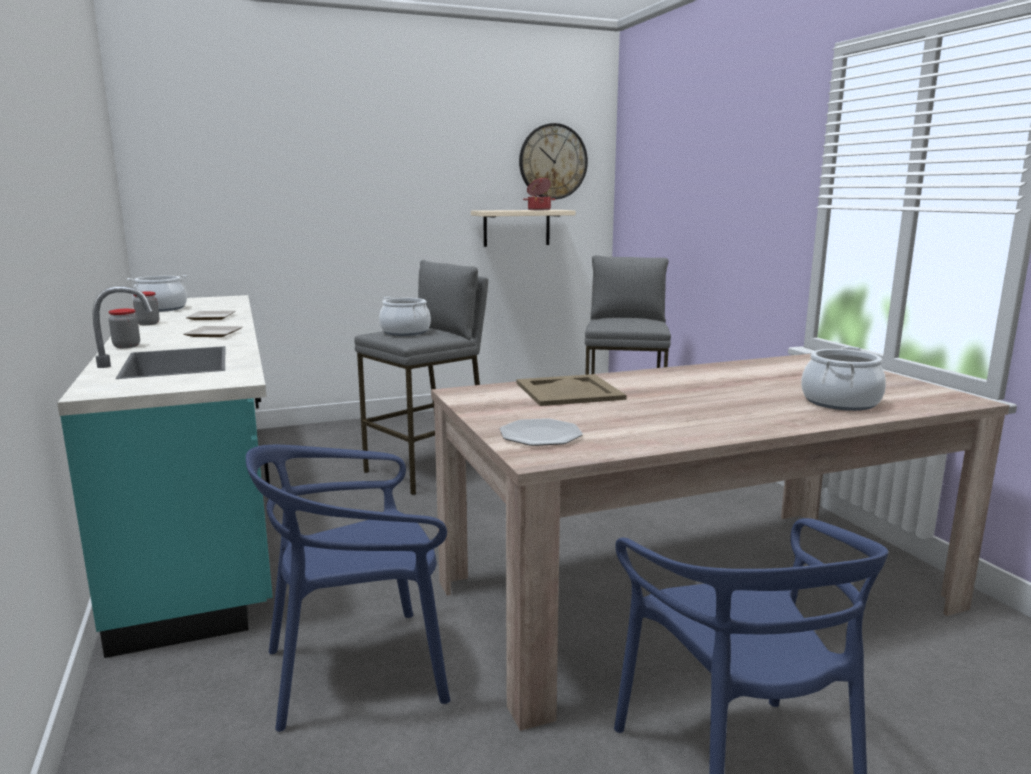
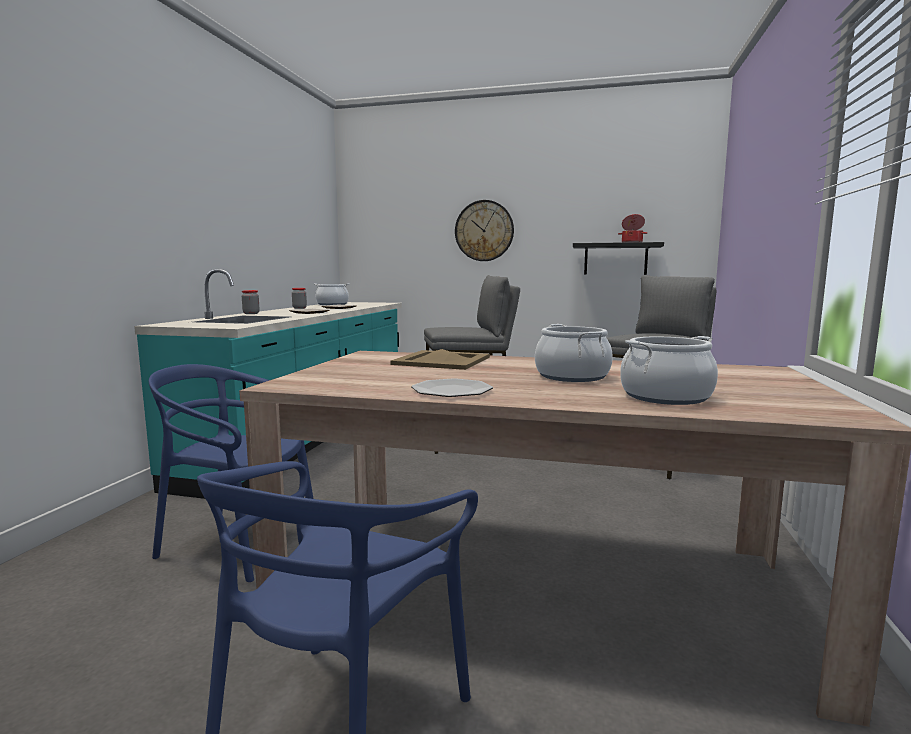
camera: 35 degrees right, 5 degrees down
(405, 332) = (455, 327): cooking pot -> cooking pot (572, 376)
(516, 228) = (615, 259): beige shelf -> black shelf
(540, 435) = (329, 376): plate -> plate (451, 390)
(553, 161) = (654, 201): wall clock -> wall clock (484, 231)

